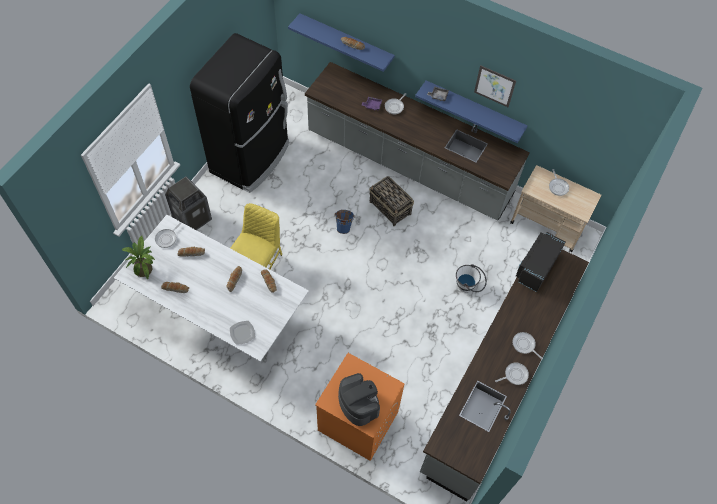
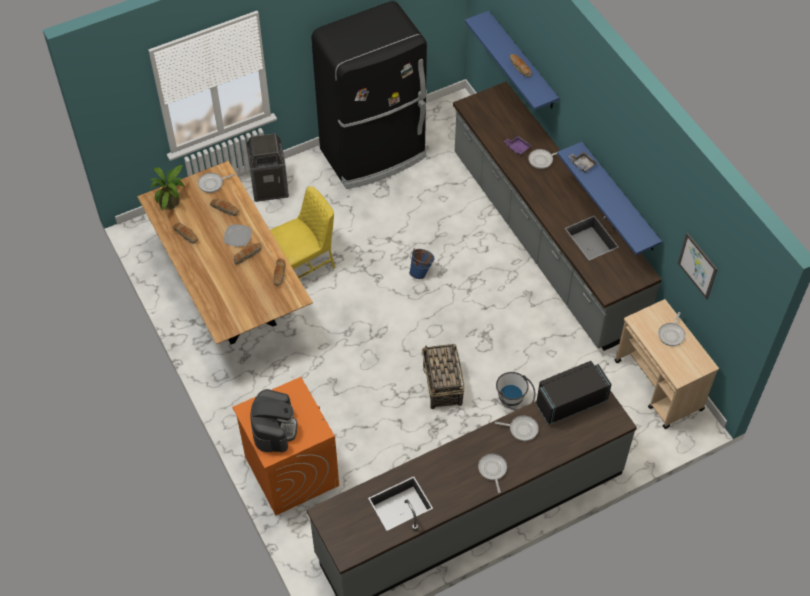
camera: 35 degrees right, 5 degrees down
(219, 313) = (230, 292): white dining table -> brown dining table
(242, 333) = (218, 309): plate -> plate (237, 236)
(390, 208) = (487, 277): basket -> basket (442, 385)
(494, 86) = (637, 176): picture -> picture (697, 266)
(514, 375) = (457, 493): frying pan -> frying pan (521, 429)

